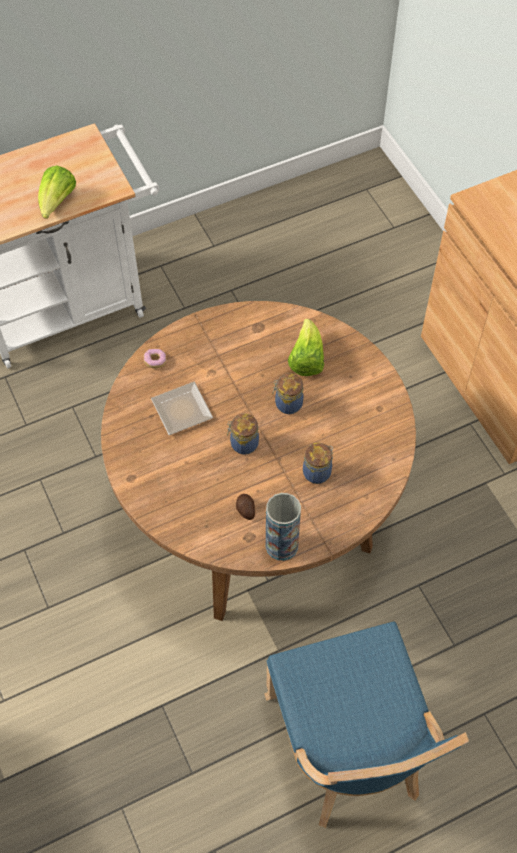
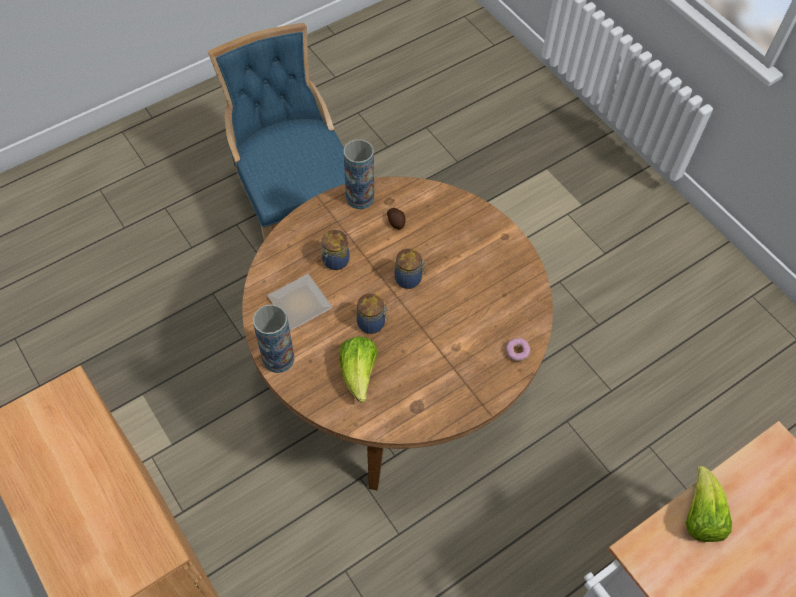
camera: 170 degrees right, 0 degrees up
(184, 411) = (473, 303): plate -> plate (297, 303)
(380, 382) = (278, 358): none -> vase

